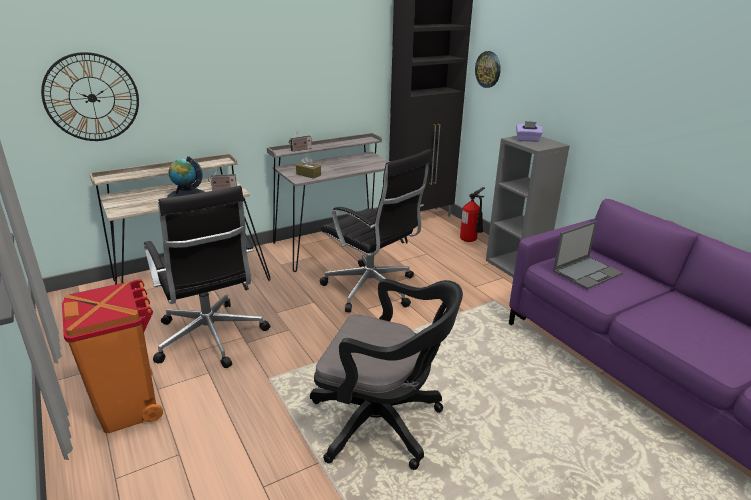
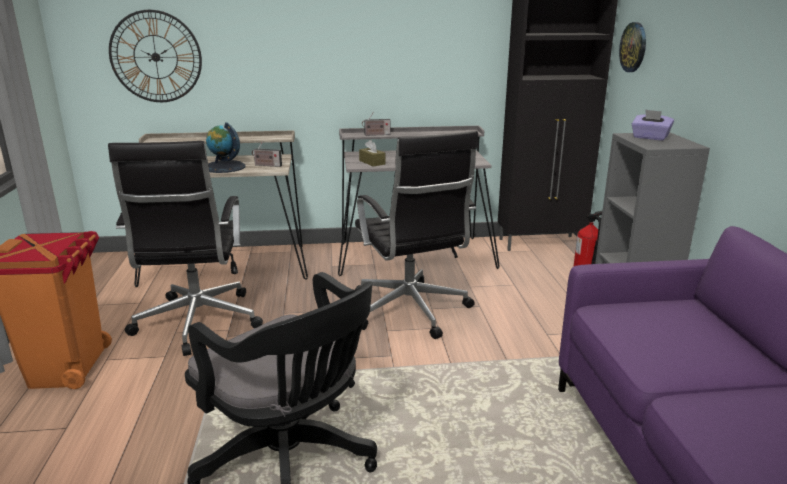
camera: 25 degrees right, 5 degrees down
(587, 272) = (659, 328): laptop -> none

